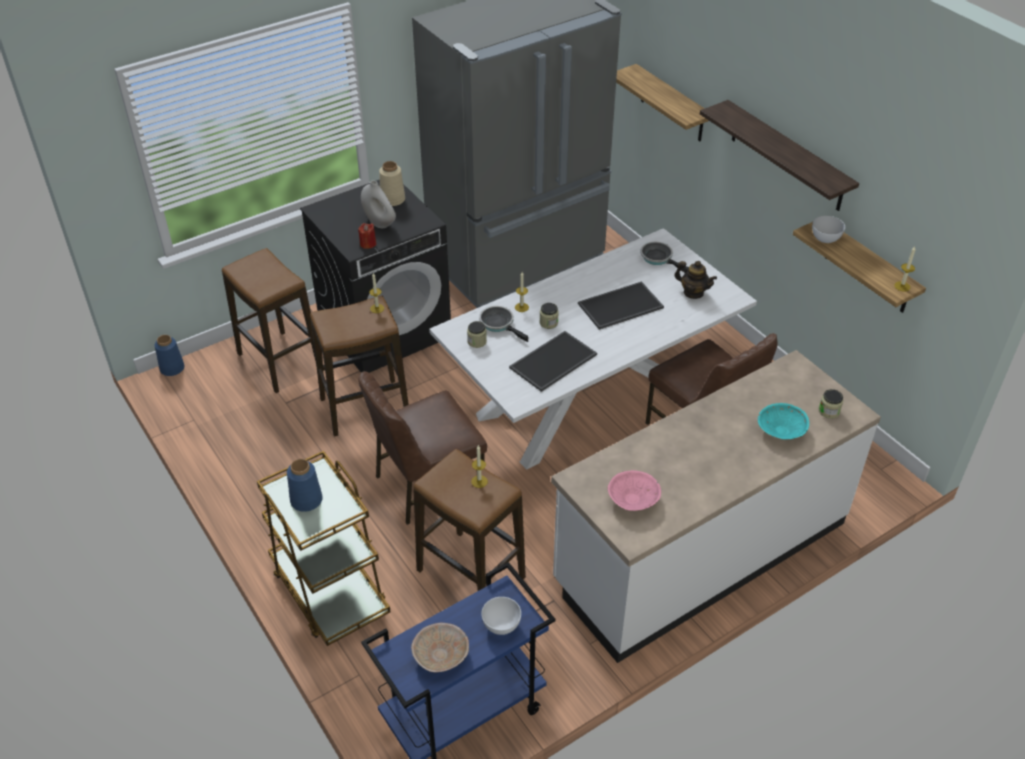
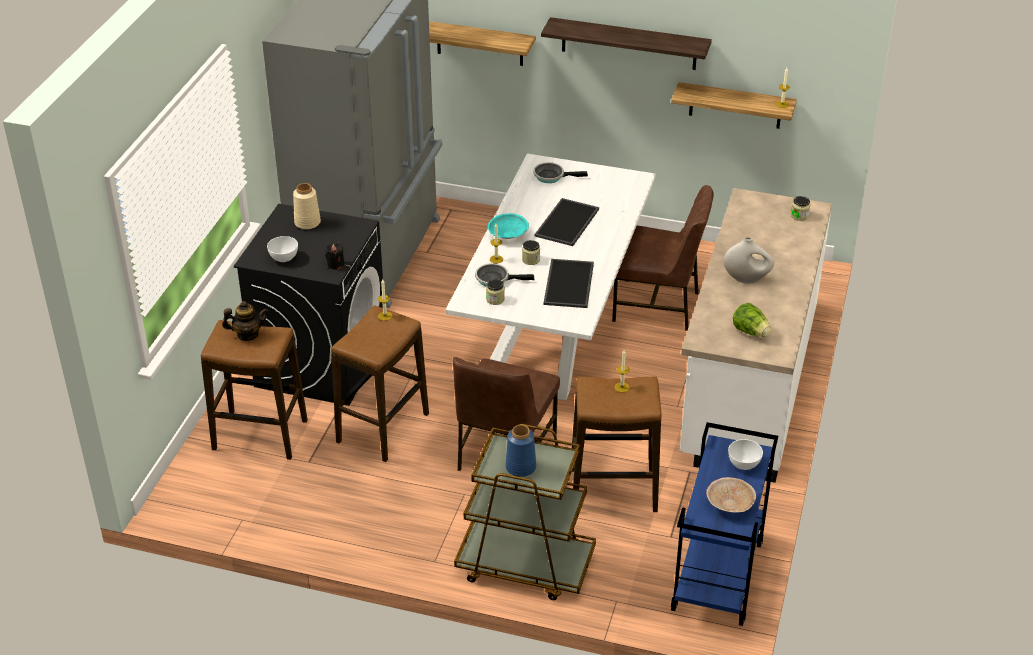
camera: 40 degrees left, 5 degrees down
(172, 368) = (164, 493): blue vase -> none
(368, 244) = (335, 264): red candle -> black candle
(380, 223) = (322, 245): white vase -> white vase (746, 279)
(633, 499) = (750, 332): pink bowl -> lettuce
(693, 293) = (606, 188): teapot -> teapot (247, 334)
(780, 430) = (785, 242): turquoise bowl -> turquoise bowl (507, 235)
(825, 239) = (699, 95): white bowl -> white bowl (283, 258)

